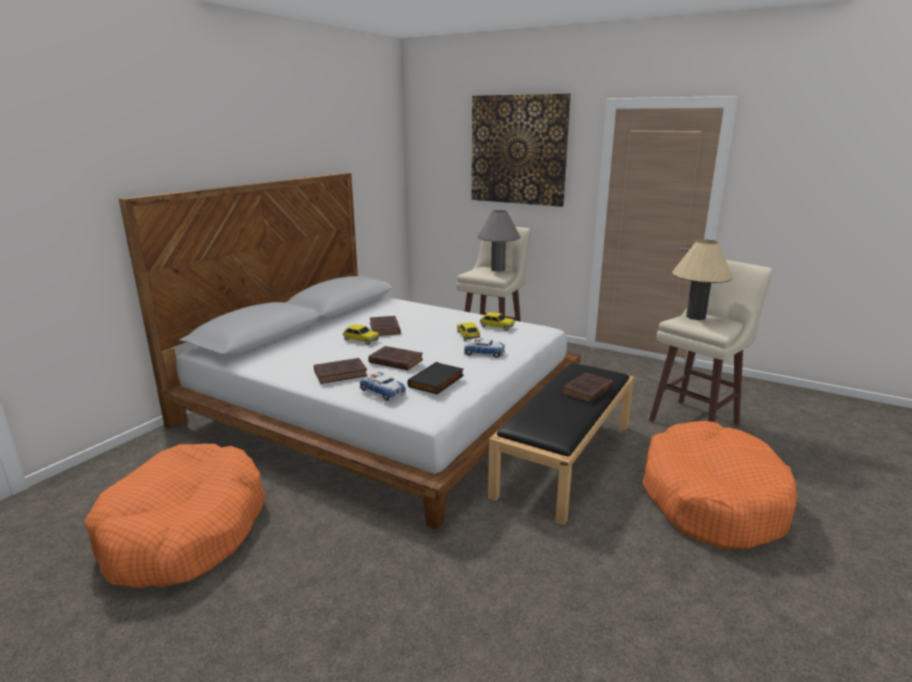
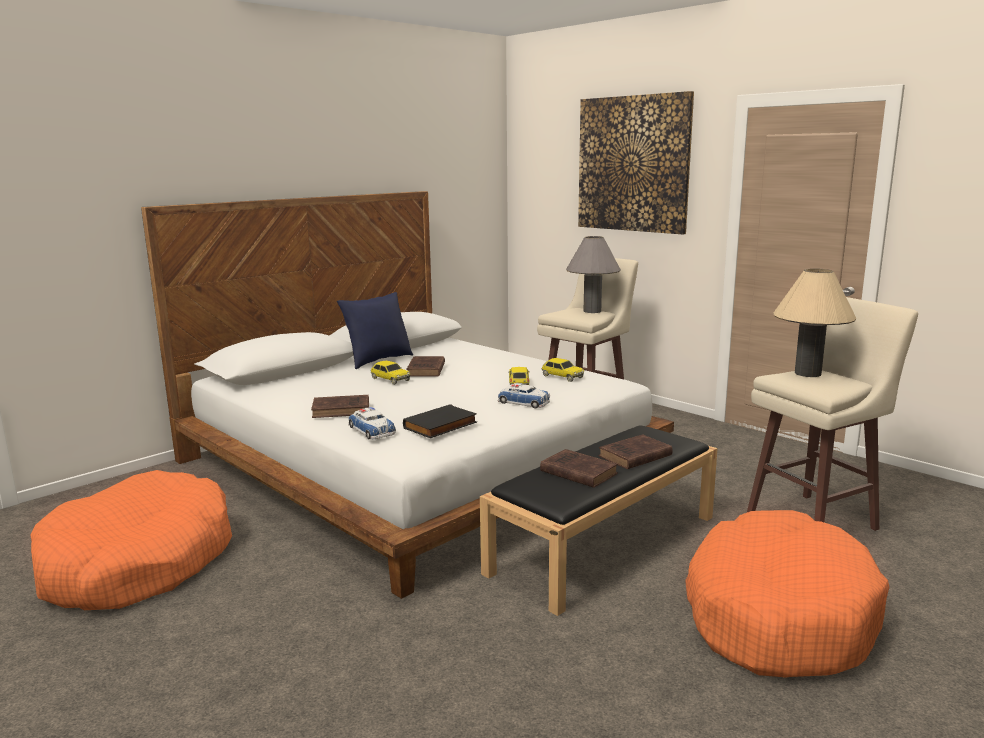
camera: 15 degrees right, 5 degrees down
(336, 322) = (378, 360): none -> blue pillow
(394, 361) = (410, 402): brown book -> brown book (577, 472)

